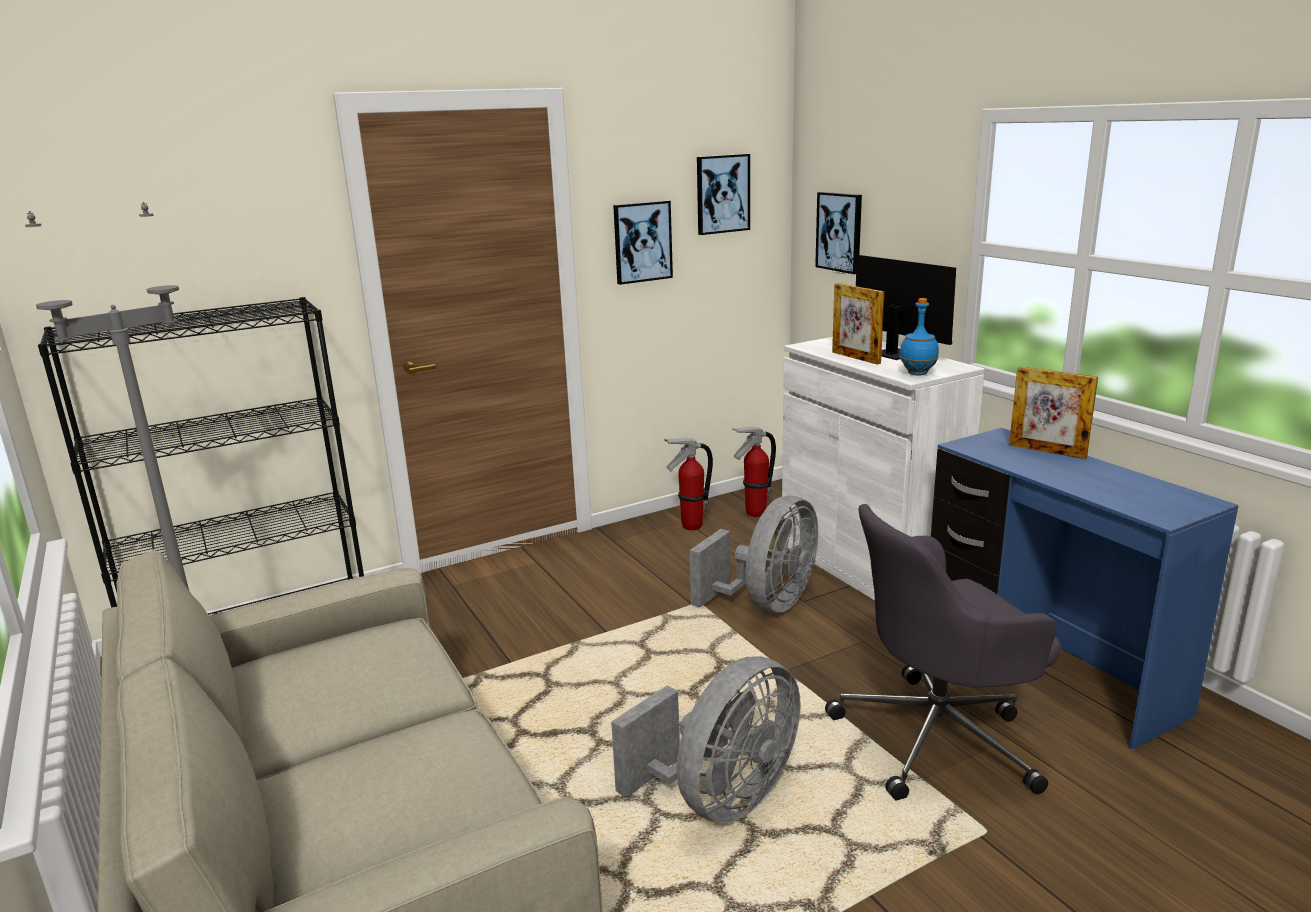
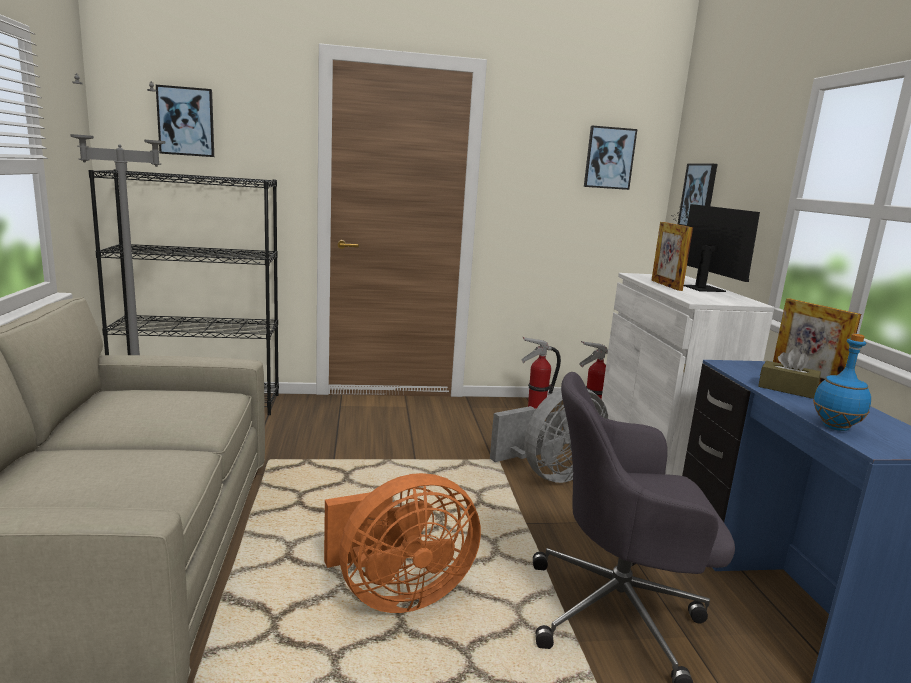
camera: 20 degrees right, 5 degrees down
(642, 242) = (535, 184): picture -> picture (186, 121)
(721, 799) = (397, 594): grey fan -> orange fan
(917, 374) = (705, 299): blue bottle -> blue bottle (834, 427)
(1041, 465) = (786, 389): none -> brown tissue box

